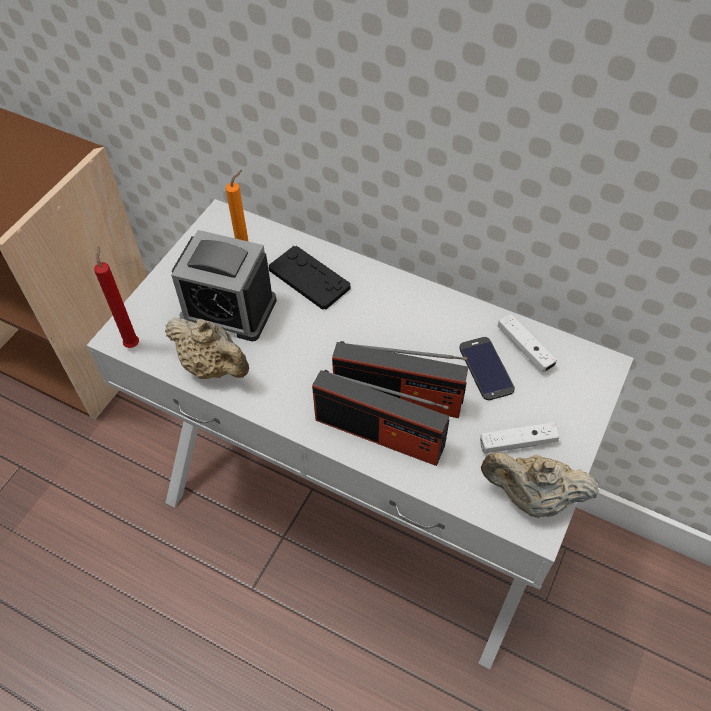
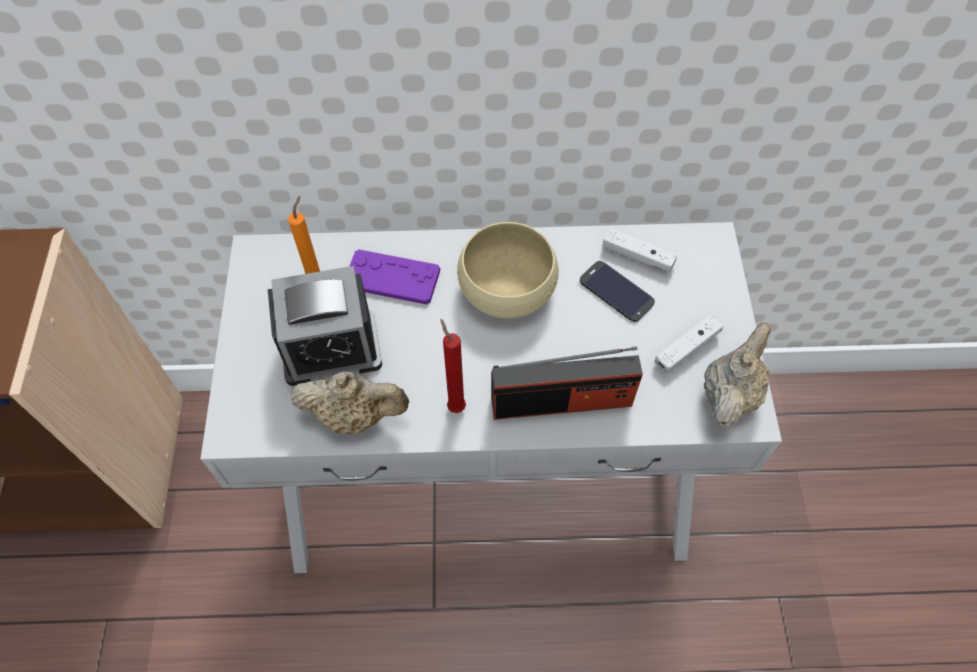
camera: 30 degrees left, 5 degrees up
(133, 343) = (251, 432): red candle -> red candle (455, 405)
(309, 278) = (392, 278): black game controller -> purple game controller
(395, 325) = (507, 287): none -> beige bowl
(398, 396) = (555, 357): radio -> none
(532, 498) = (730, 393): beige teapot -> beige teapot turned 135 degrees clockwise

